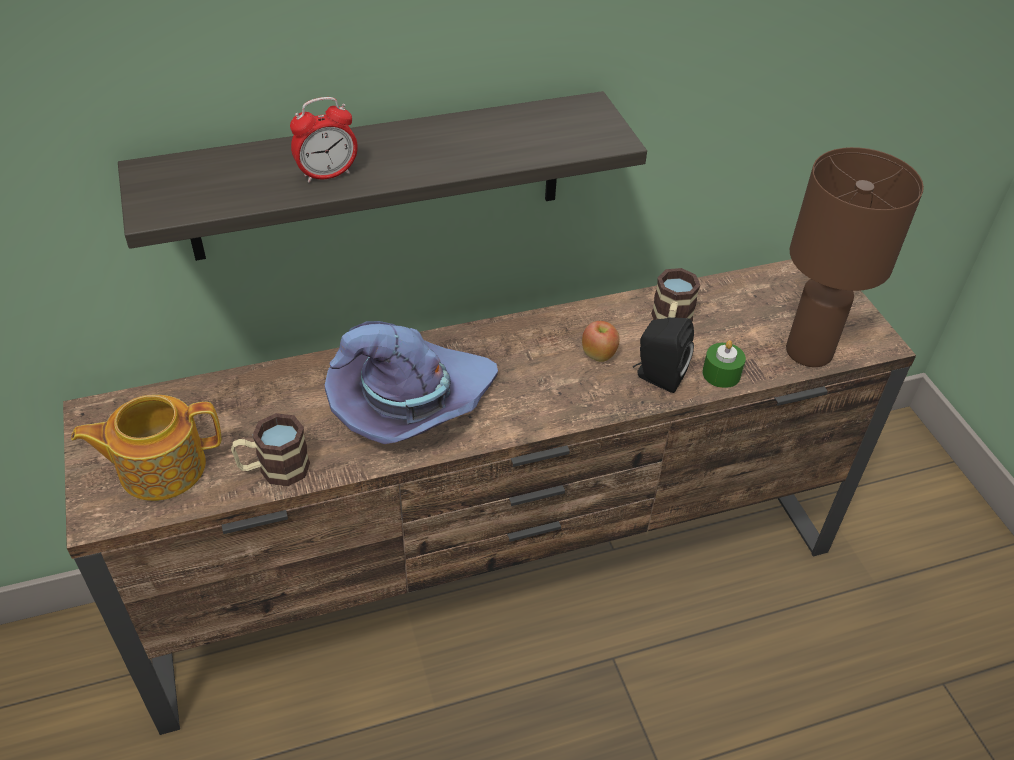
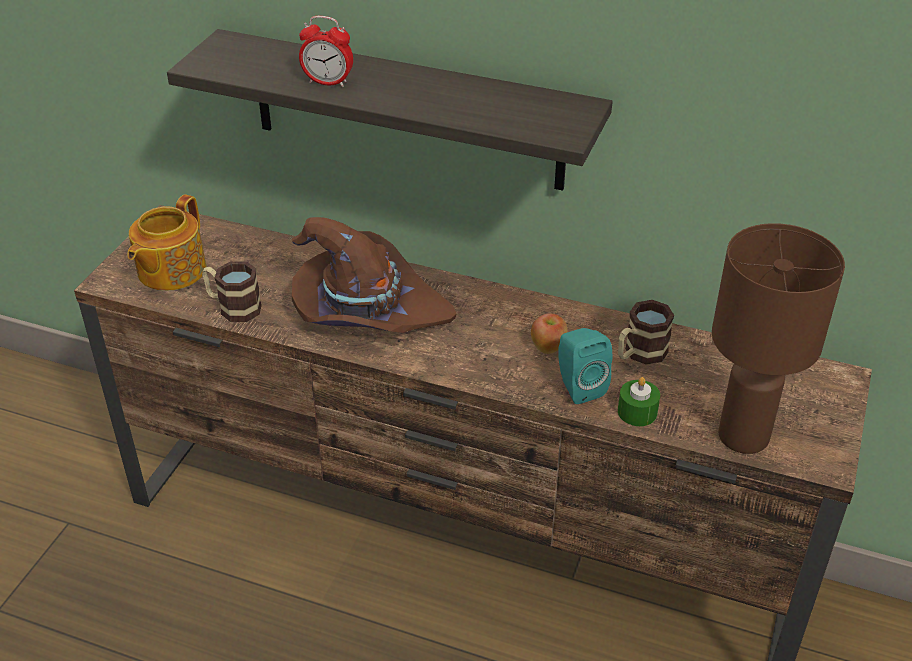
camera: 40 degrees right, 5 degrees down
(160, 467) = (170, 271): teapot -> teapot turned 90 degrees counterclockwise
(409, 402) = (367, 310): purple hat -> brown hat
(657, 376) = (578, 386): black speaker -> turquoise speaker

